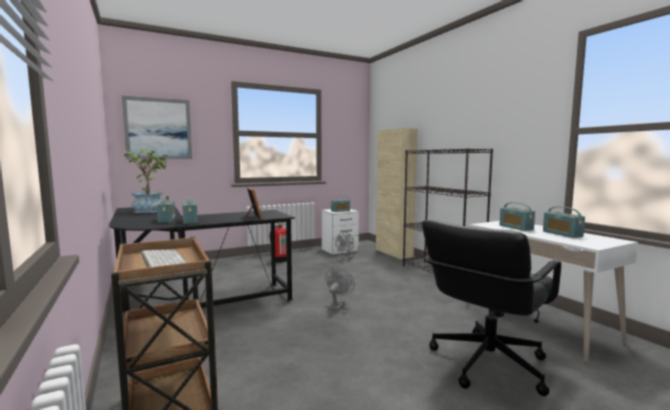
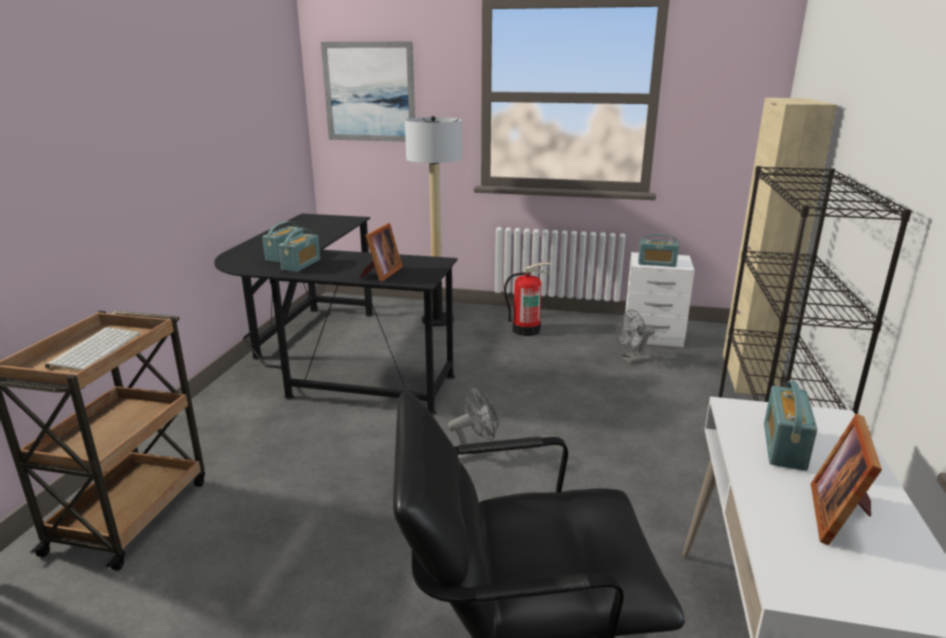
camera: 40 degrees right, 15 degrees up
(150, 210) = (317, 226): potted plant -> none
(224, 266) = (438, 320): none -> floor lamp
(562, 234) = (841, 515): radio -> picture frame

